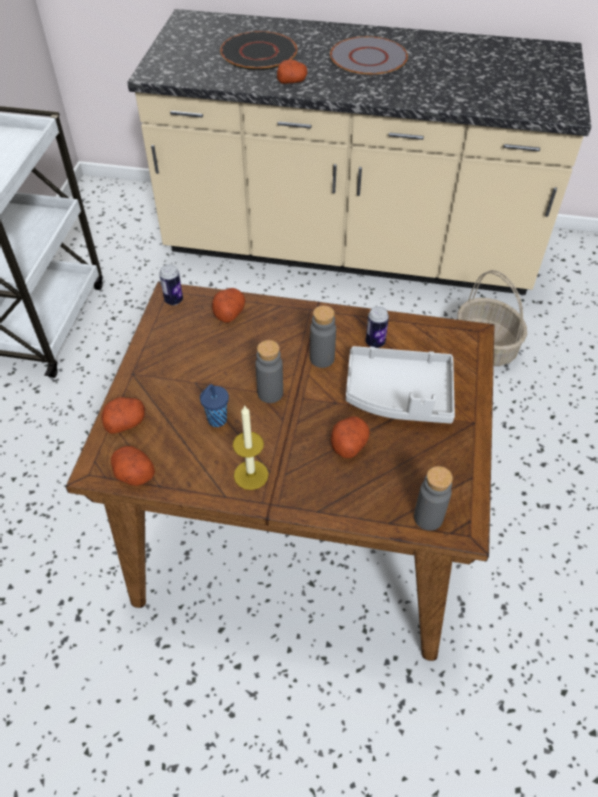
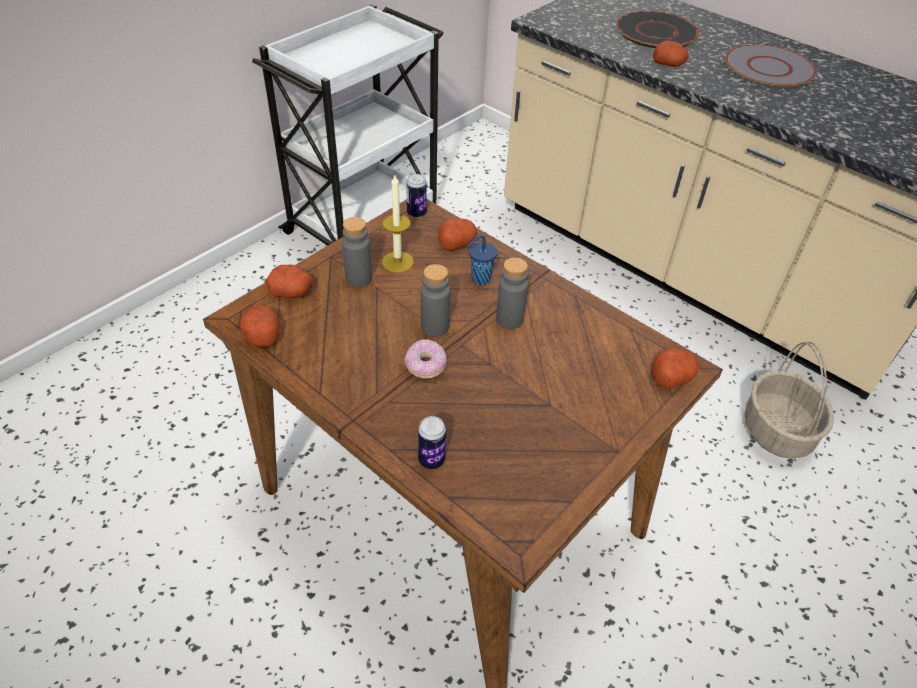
camera: 30 degrees right, 5 degrees down
(216, 420) = (367, 327): blue cup -> blue cup (479, 279)
(251, 475) = (357, 386): candle -> candle (397, 262)
(289, 429) = (425, 366): none -> donut
(348, 443) = (471, 405): potato -> potato (671, 376)
(375, 342) = (575, 329): can -> can (431, 460)
(399, 395) = (559, 387): grey tray -> none
(428, 517) = (491, 514): grey bottle -> grey bottle (358, 278)

